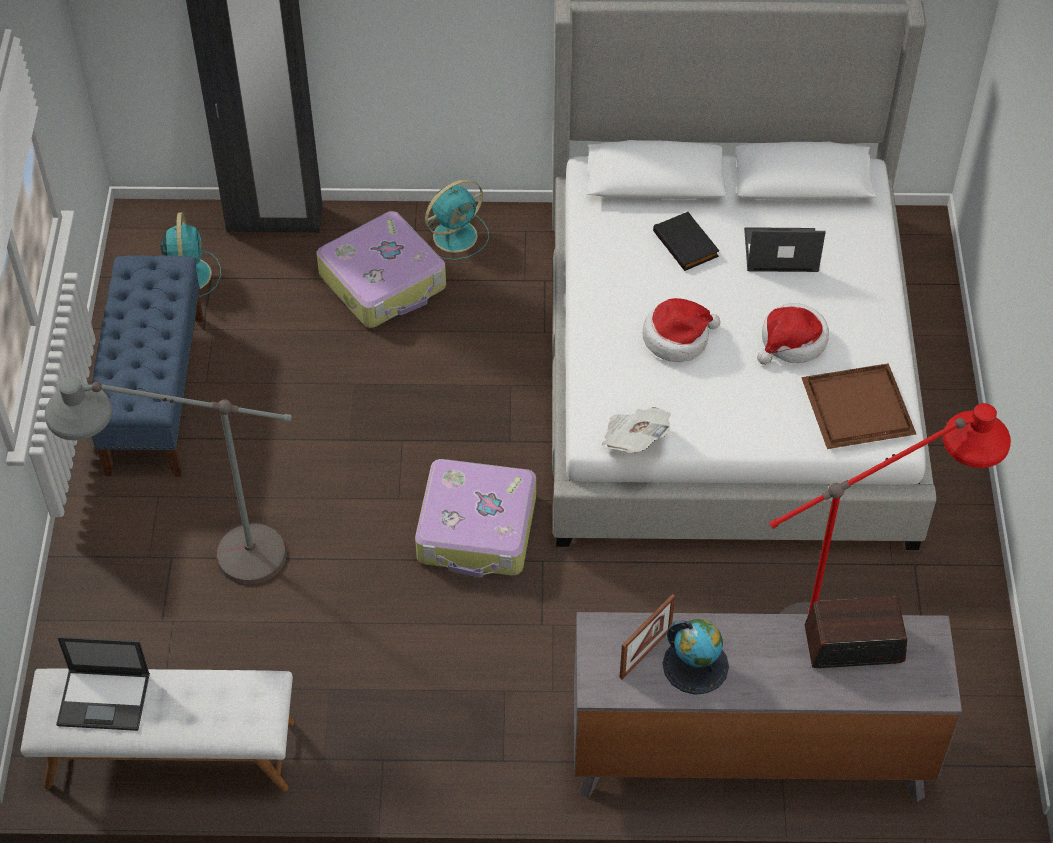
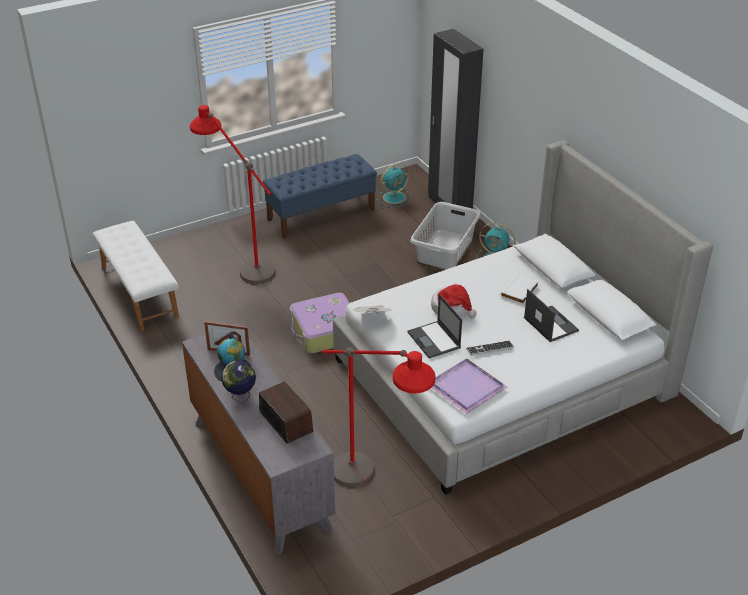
camera: 60 degrees right, 15 degrees down
(105, 699) = (127, 239): laptop -> laptop (434, 340)
(201, 565) = (241, 262): grey floor lamp -> red floor lamp
(384, 281) = (445, 249): suitcase -> grey laundry basket
(687, 244) = (520, 291): black book -> white book
(765, 680) = (240, 397): none -> globe
(792, 342) = (489, 349): hat -> keyboard
(856, 410) = (464, 387): brown tray -> purple tray

